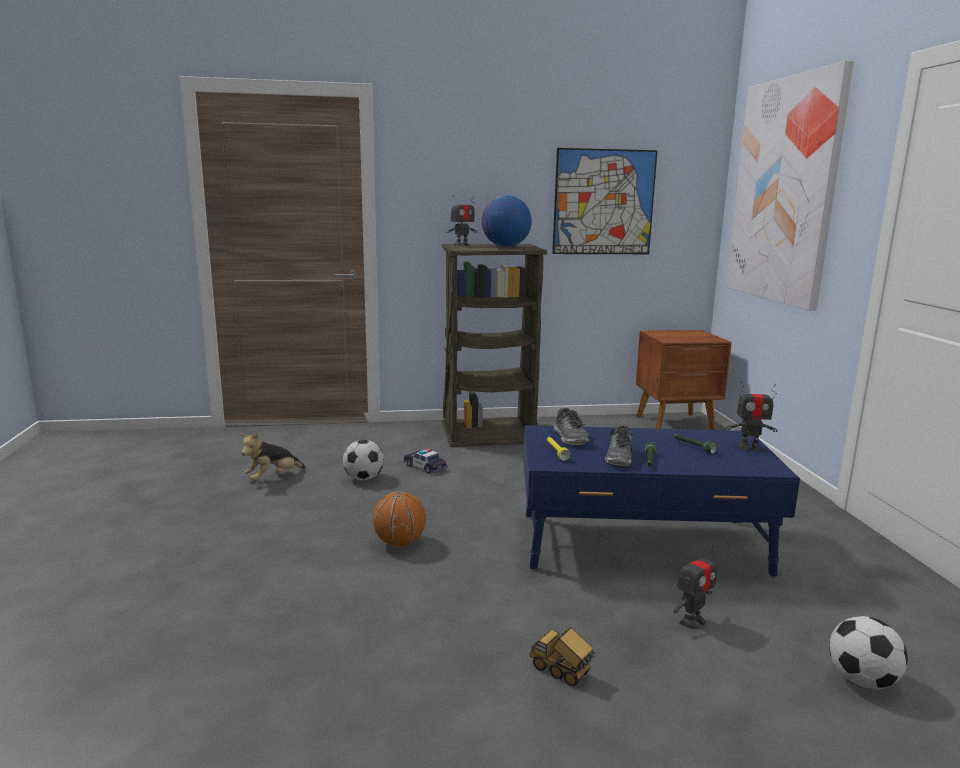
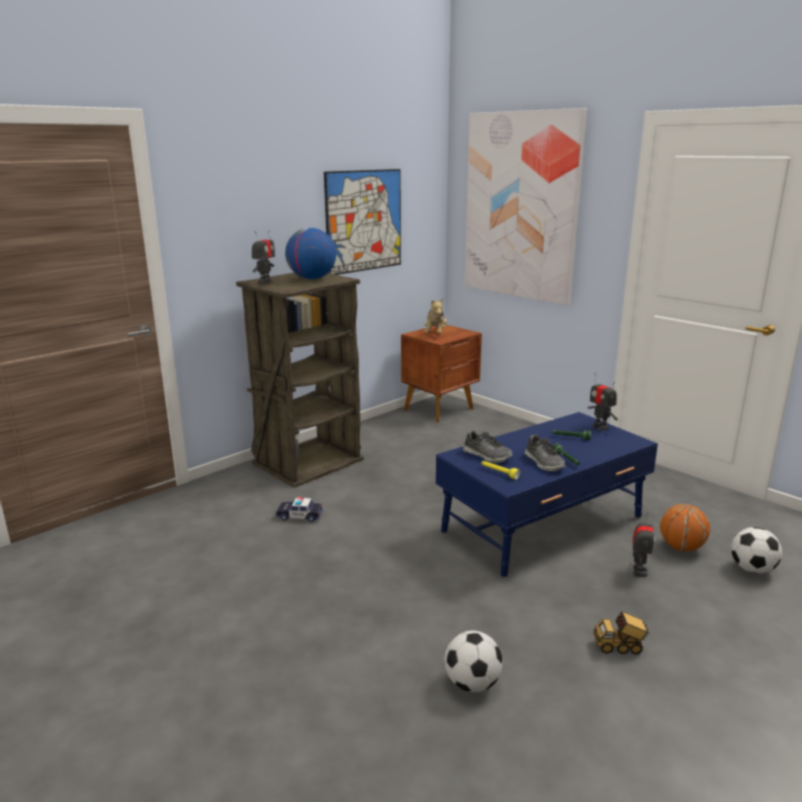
camera: 35 degrees left, 5 degrees up
(272, 477) = (164, 583): plush toy -> plush toy (436, 334)
(364, 478) = (260, 548): football -> football (472, 683)
(399, 542) = (380, 598): basketball -> basketball (681, 547)
(749, 447) = (600, 427): toy robot -> toy robot turned 90 degrees clockwise

